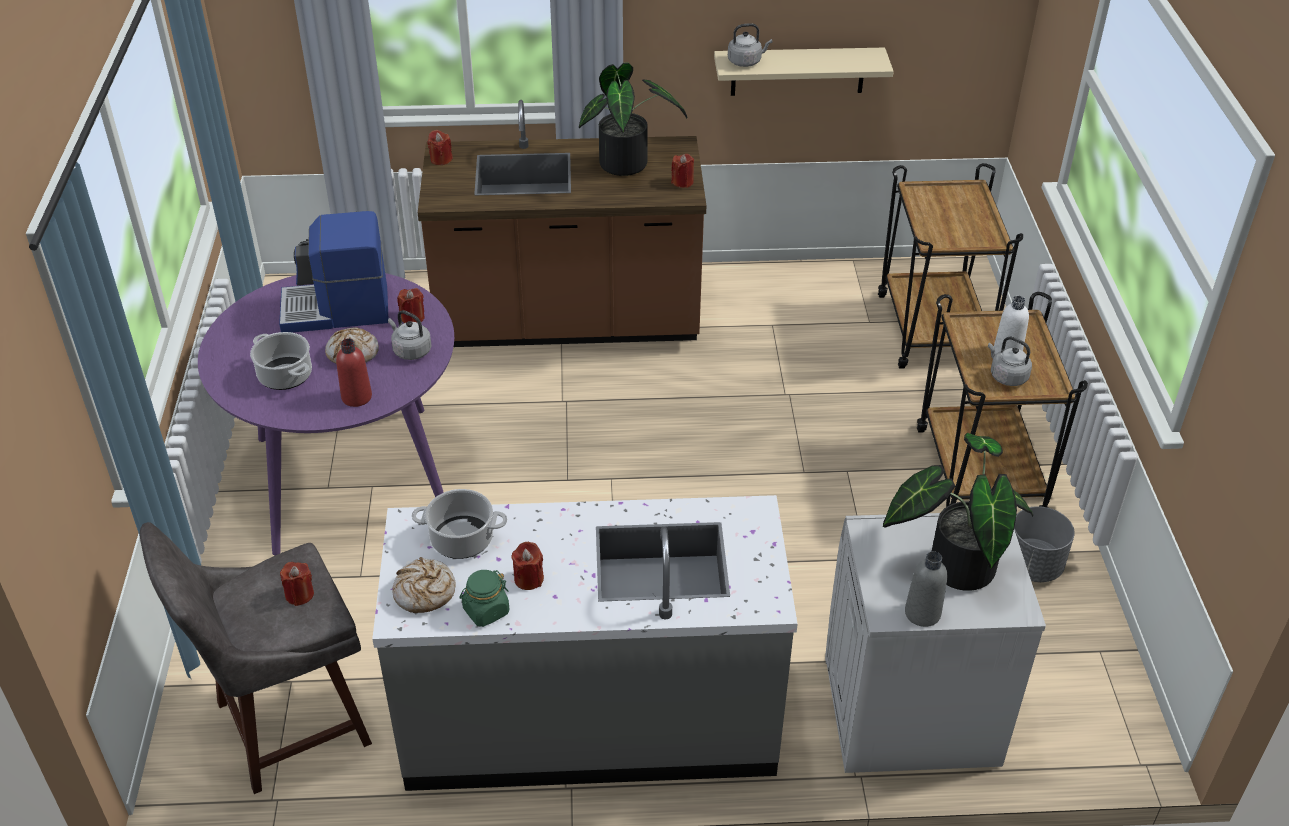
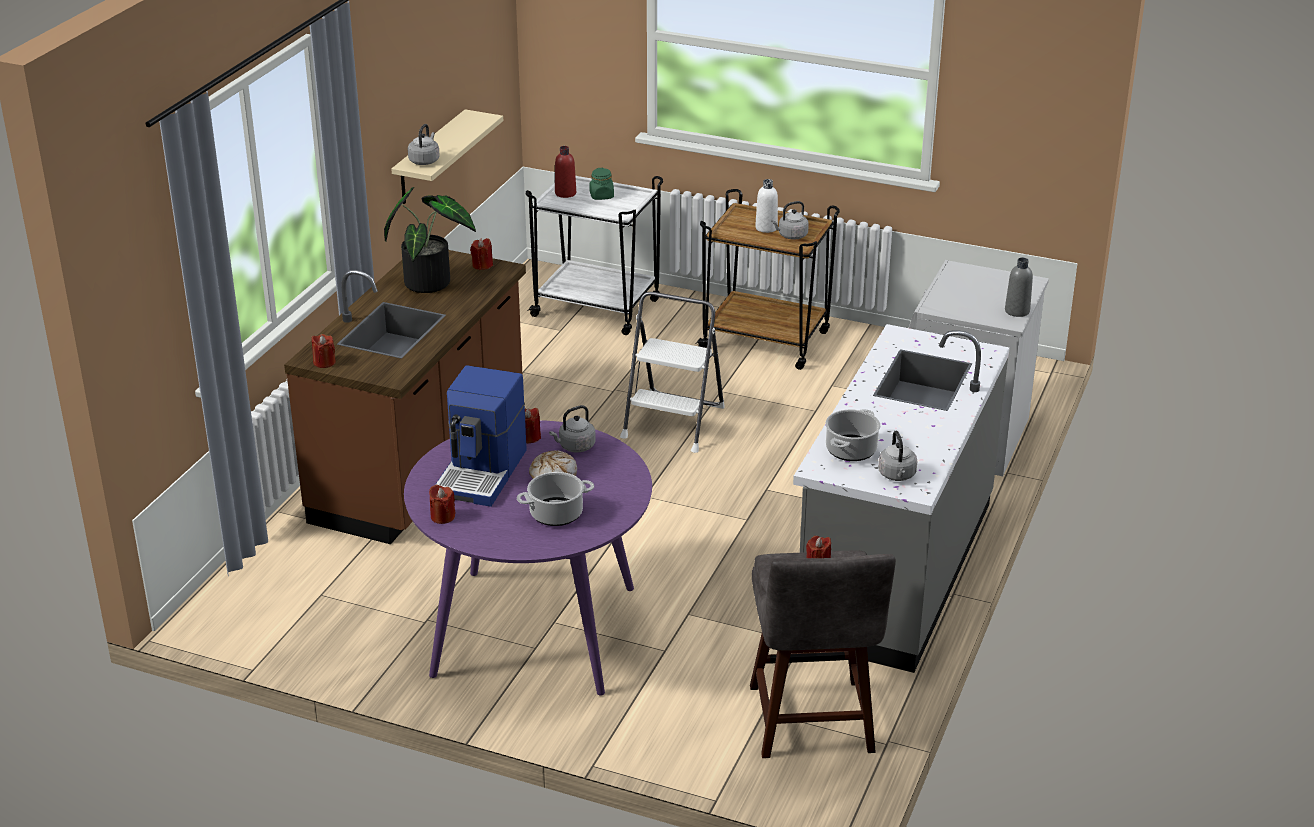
camera: 65 degrees left, 10 degrees down
(356, 397) = (617, 483): red bottle -> red bottle (565, 193)
(424, 592) = (897, 475): bread -> grey kettle
(486, 611) = (931, 455): green jar -> green jar (601, 196)
(528, 579) = (909, 432): red candle -> red candle (442, 517)
(765, 455) = (675, 420): none -> white step ladder
(933, 331) = (597, 308): brown cart -> white cart
(954, 564) = (981, 289): potted plant -> none
(1033, 566) = (867, 351): grey planter -> none

